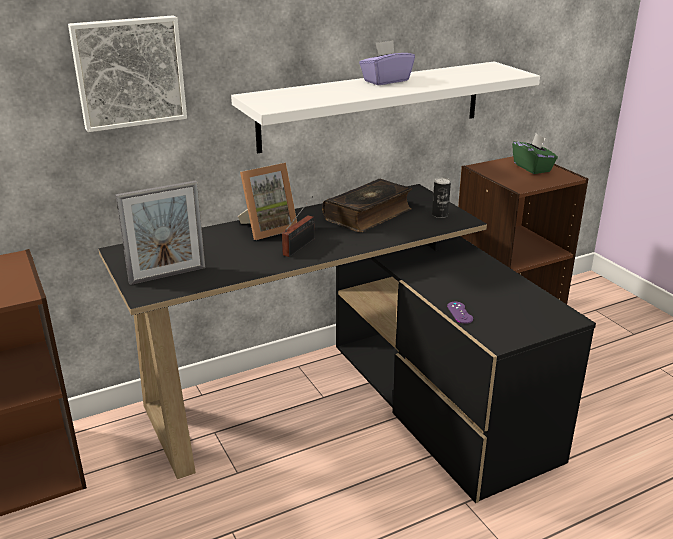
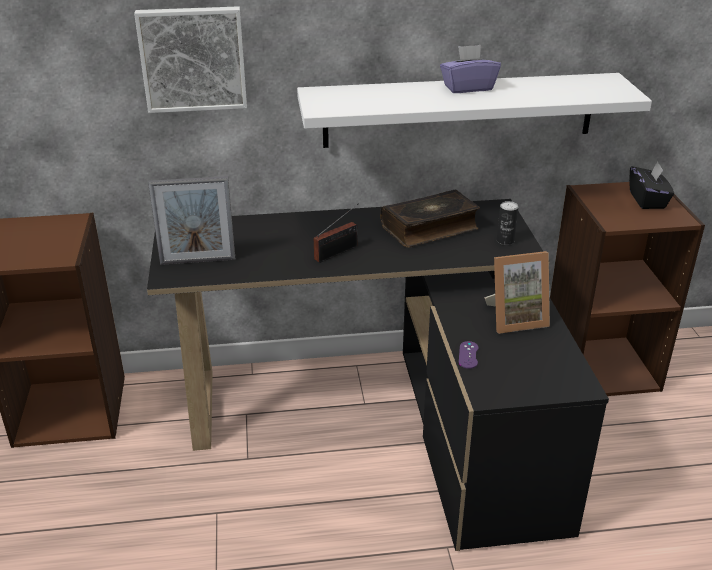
camera: 20 degrees right, 5 degrees up
(267, 228) = (319, 226): picture frame -> picture frame (515, 318)
(532, 167) = (647, 200): green tissue box -> black tissue box

